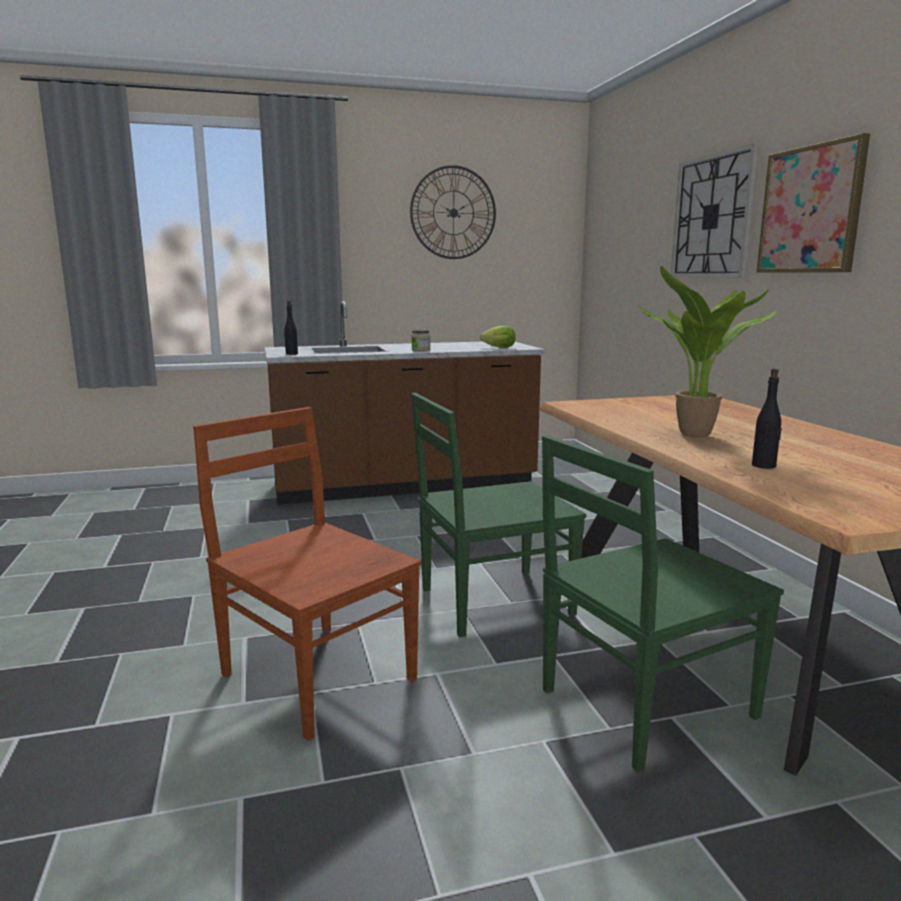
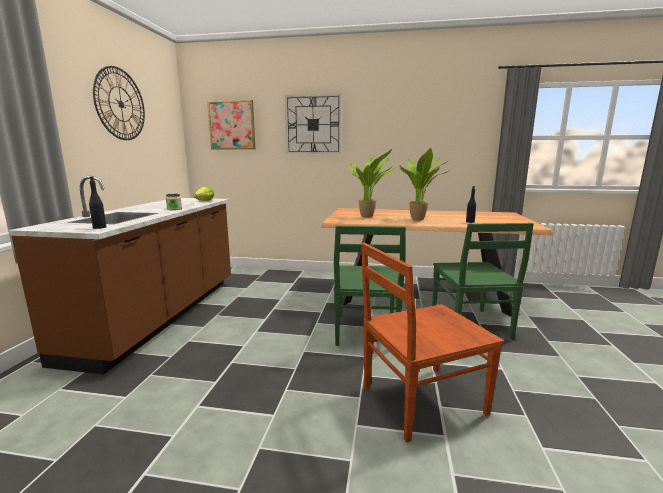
camera: 65 degrees left, 0 degrees up
(653, 411) = (368, 216): none -> potted plant
(811, 210) = (377, 126): picture -> picture (232, 125)

